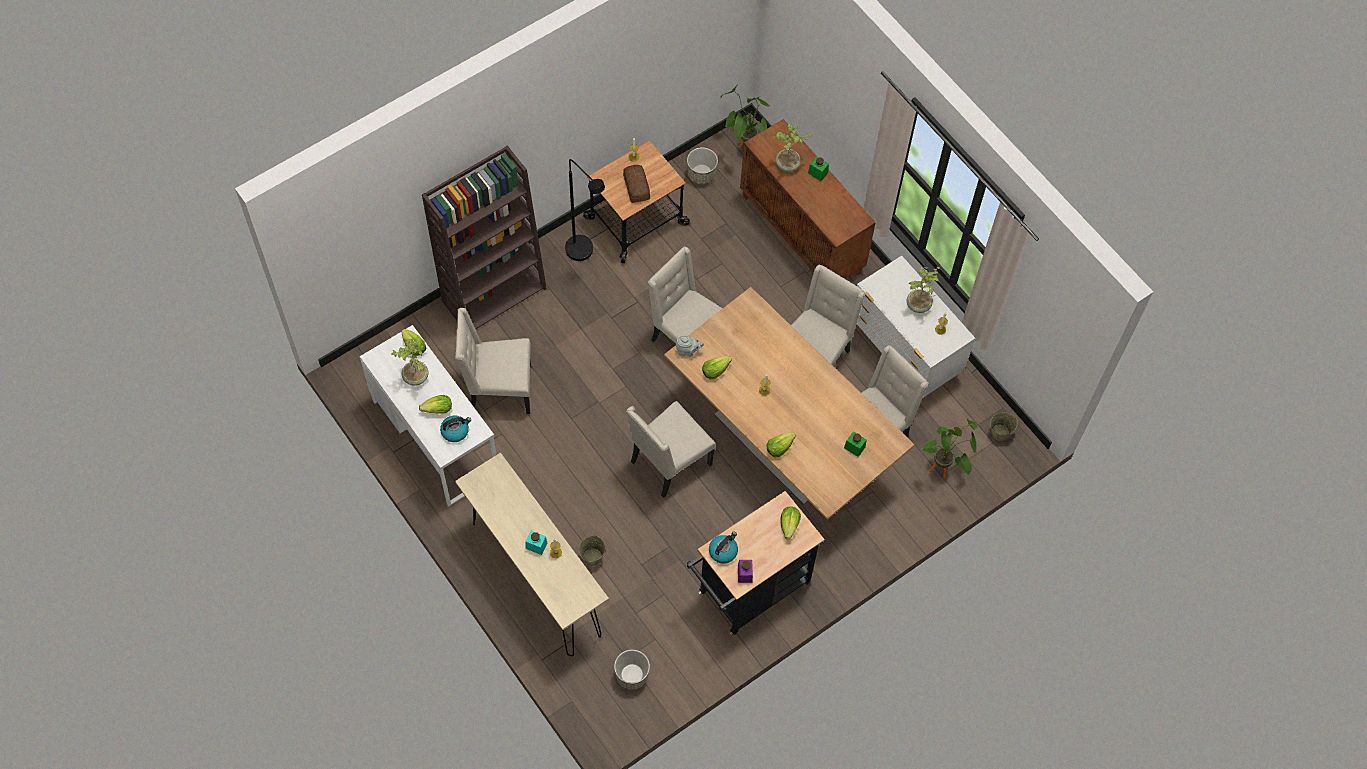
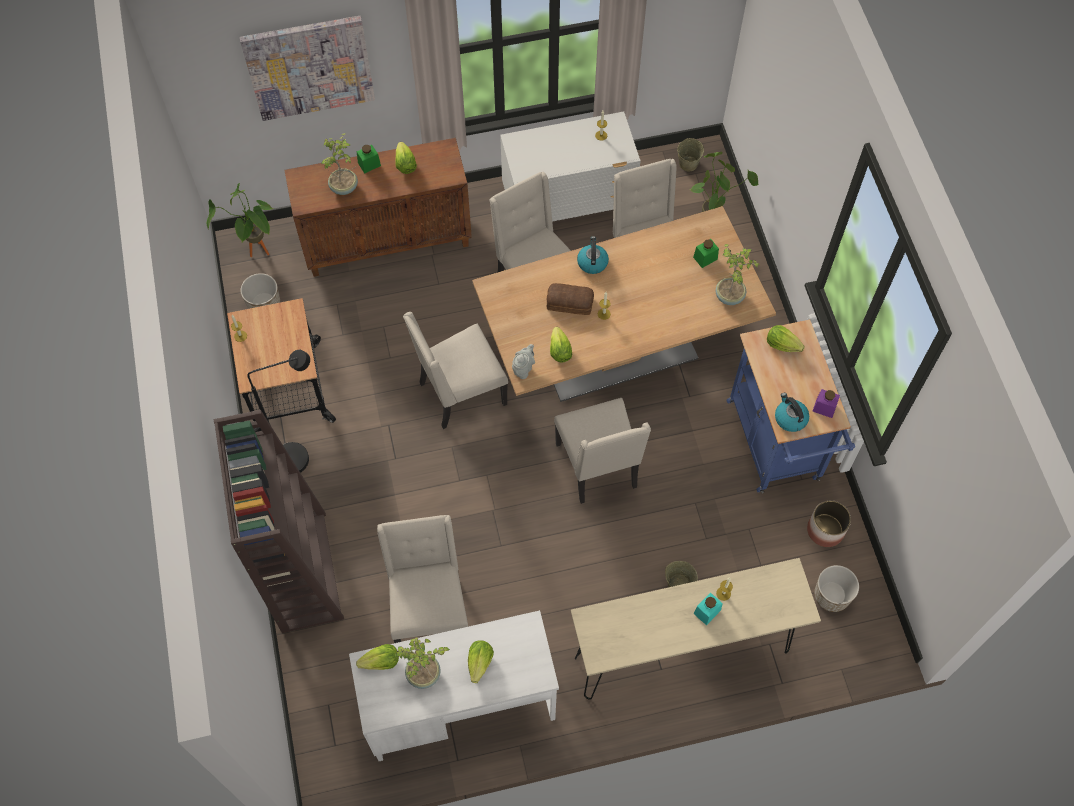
camera: 65 degrees left, 0 degrees up
(455, 431) = (517, 652): kettle -> kettle (592, 262)
(498, 389) = (429, 610): beige chair -> beige chair turned 150 degrees clockwise
(636, 187) = (282, 348): bread -> bread (570, 304)
(688, 654) = (825, 530): none -> planter
(748, 592) = (776, 447): black cart -> blue cart
(779, 448) = (678, 326): lettuce -> lettuce (405, 165)
(834, 79) = (309, 67): none -> picture
(919, 305) = (565, 142): potted plant -> potted plant (730, 295)

